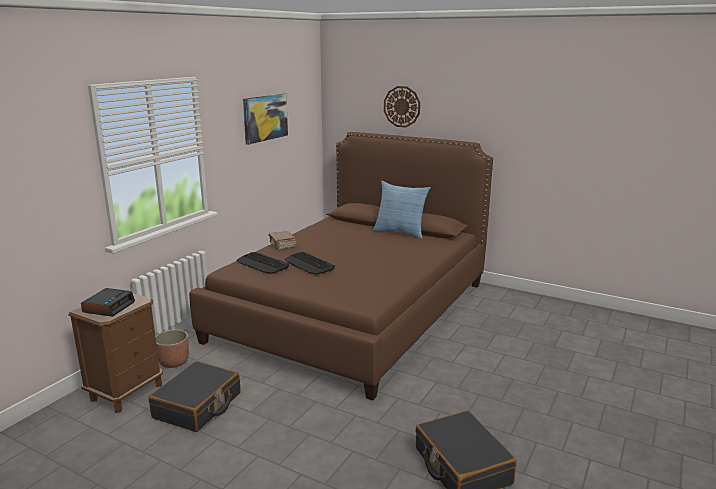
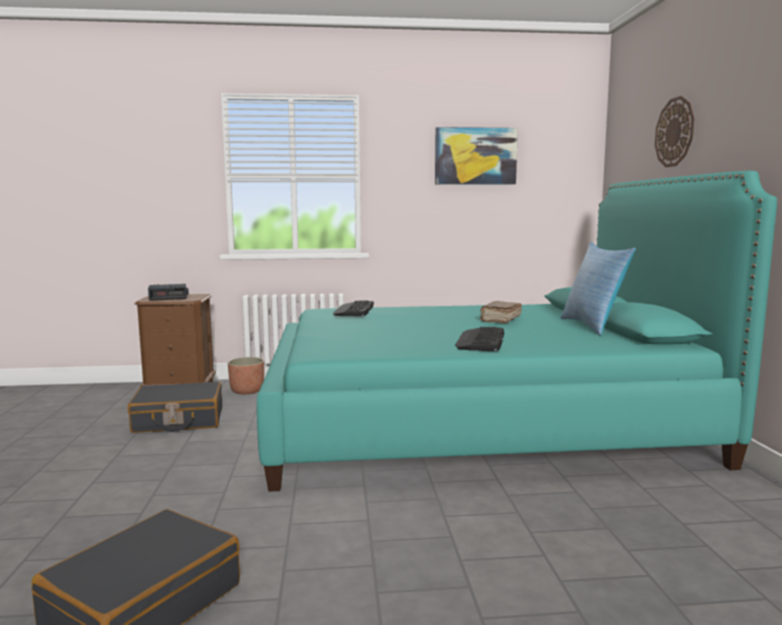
camera: 55 degrees right, 10 degrees down
(282, 245) = (422, 307): brown book -> brown book (500, 320)
(309, 264) = (387, 318): keyboard -> keyboard (481, 340)
(353, 310) = (475, 420): brown bed -> turquoise bed

